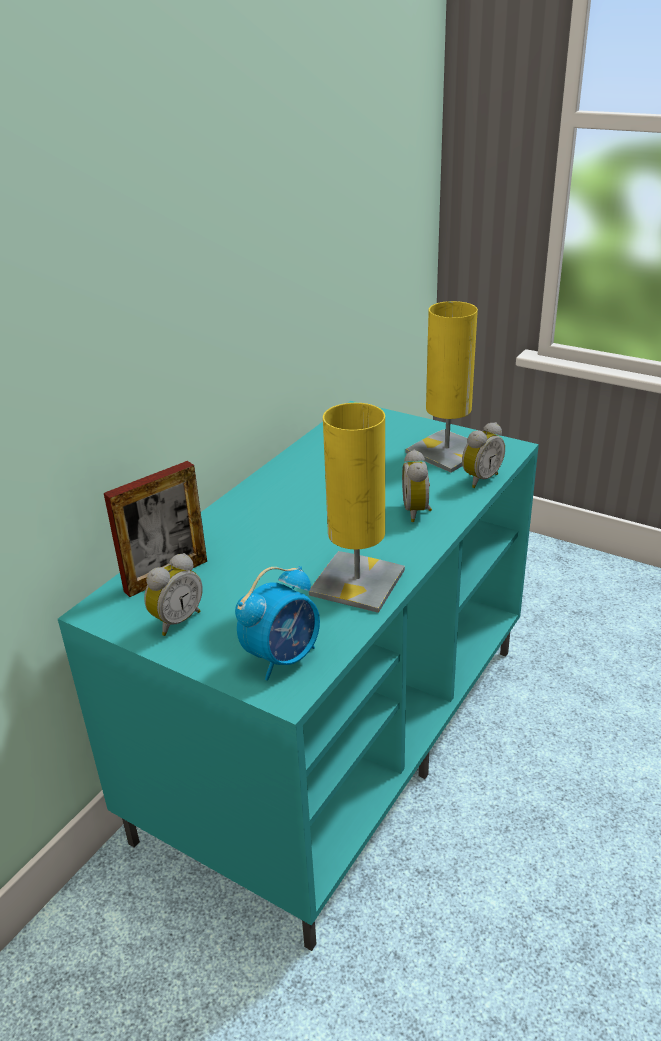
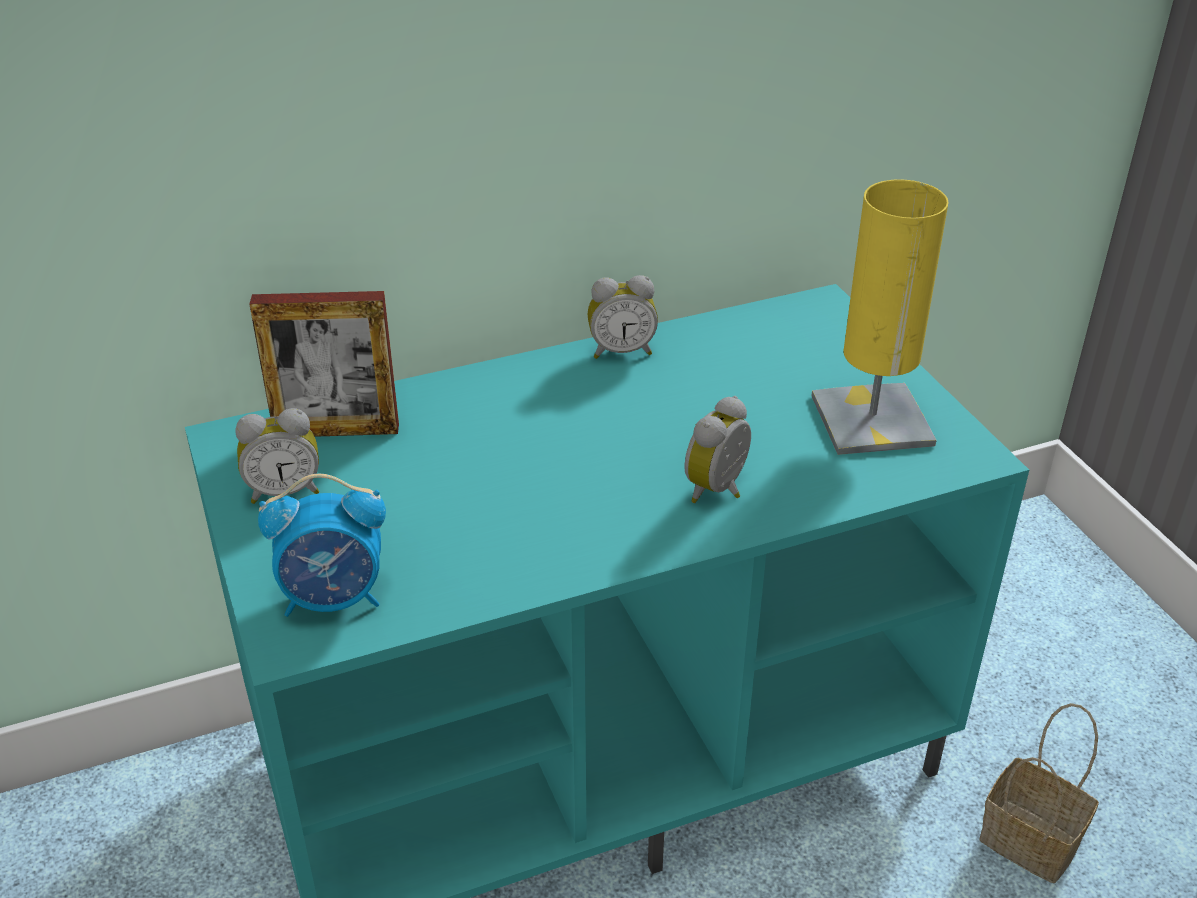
camera: 35 degrees right, 5 degrees up
(357, 582) = (525, 550): yellow table lamp -> none
(479, 479) = (866, 483): alarm clock -> alarm clock (621, 350)
(572, 660) = (1025, 840): none -> basket

